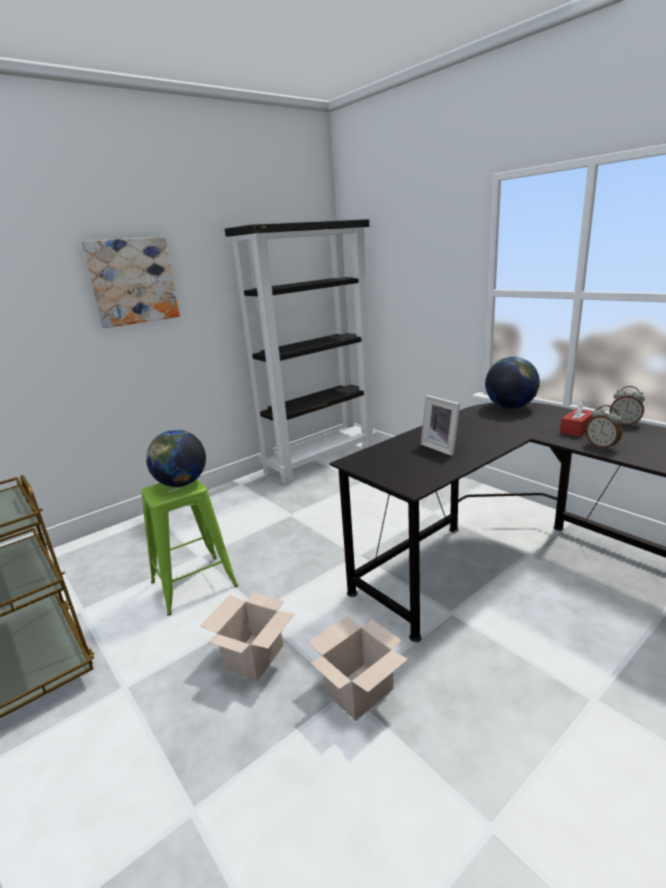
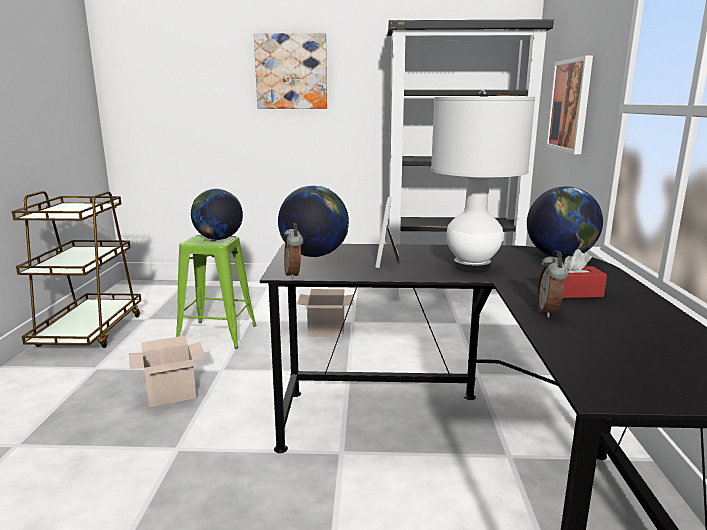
camera: 40 degrees right, 5 degrees down
(360, 689) = (187, 452): cardboard box -> cardboard box (327, 330)
(387, 464) = (314, 256): none -> globe
(409, 289) = (570, 105): none -> picture
(494, 432) = (472, 267): none -> white table lamp
(624, 424) = (657, 308): alarm clock -> alarm clock (294, 275)

